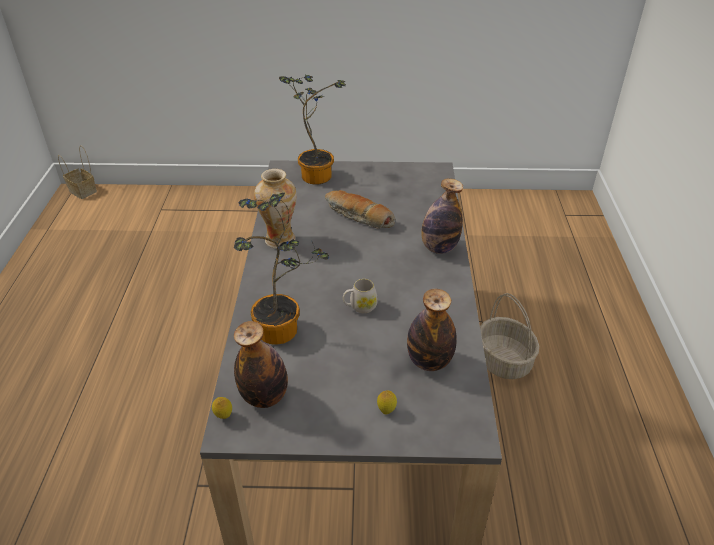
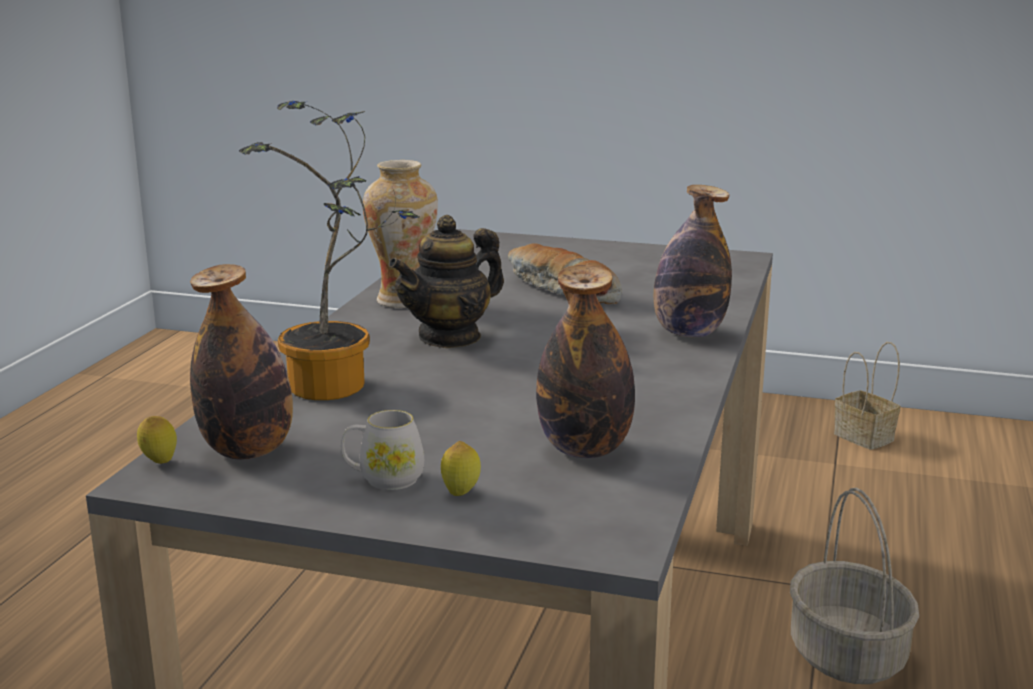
camera: 15 degrees right, 20 degrees down
(84, 191) = (185, 340): basket -> basket (866, 437)
(315, 174) = (514, 245): potted plant -> none
(320, 272) = (450, 337): none -> teapot
(360, 307) = (494, 378): white mug -> white mug (383, 479)

